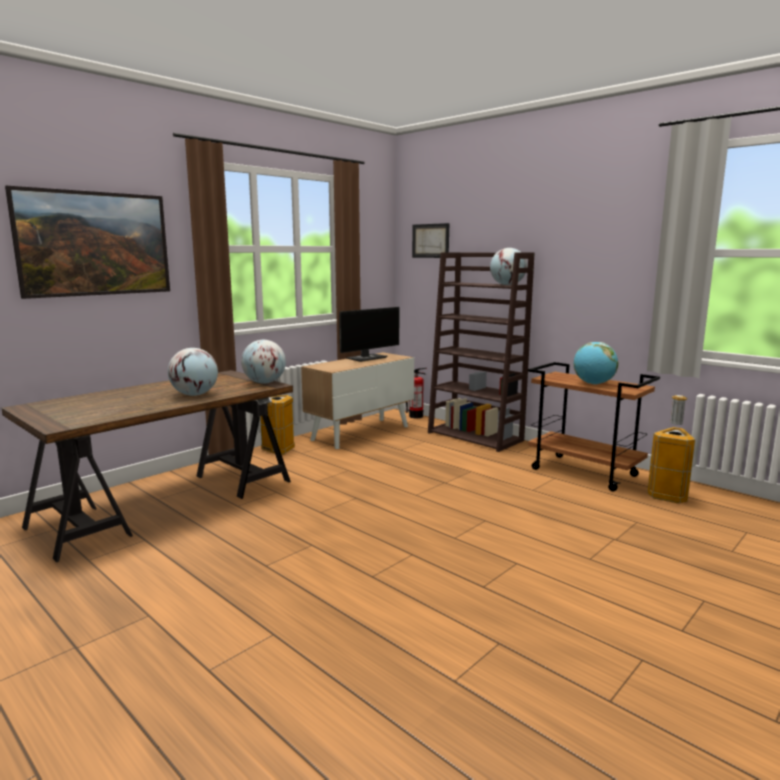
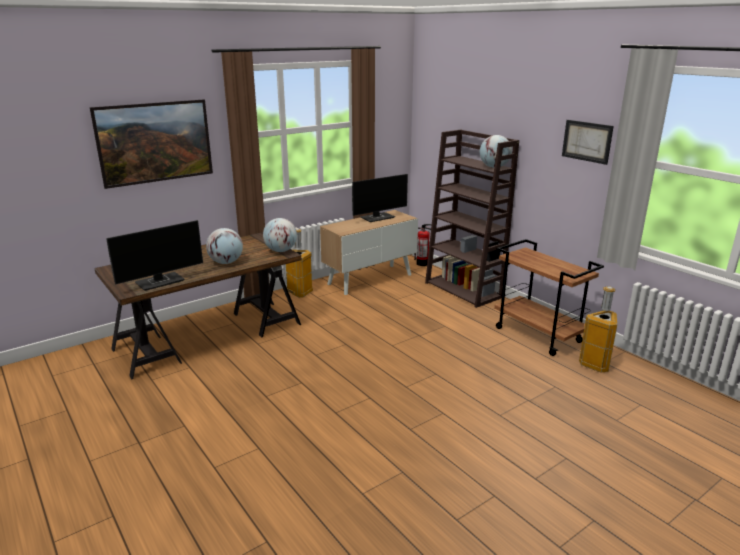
camera: 10 degrees right, 10 degrees up
(105, 415) = (160, 281): none -> monitor
(430, 241) = (439, 114): picture -> picture (587, 141)
(593, 384) = (547, 266): globe -> none

